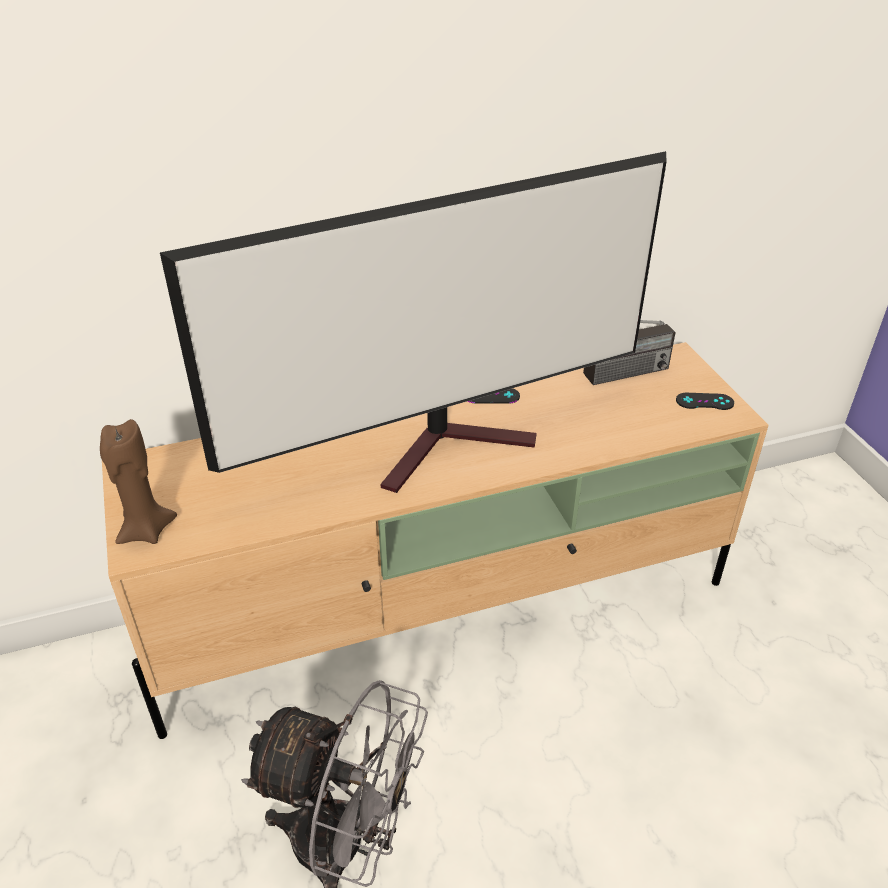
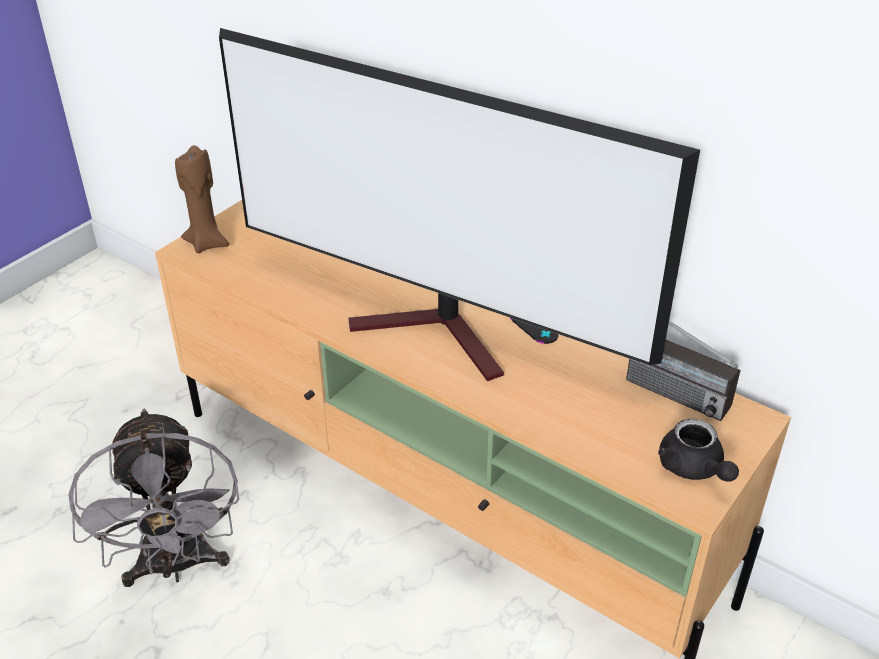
camera: 55 degrees right, 0 degrees up
(704, 402) = (693, 469): black game controller -> black teapot

